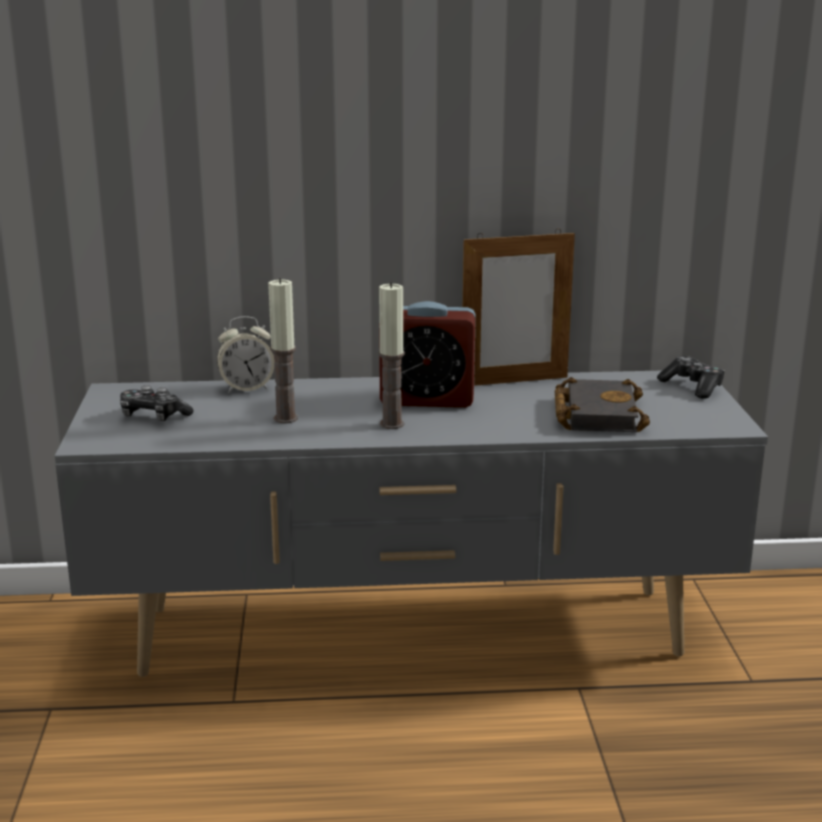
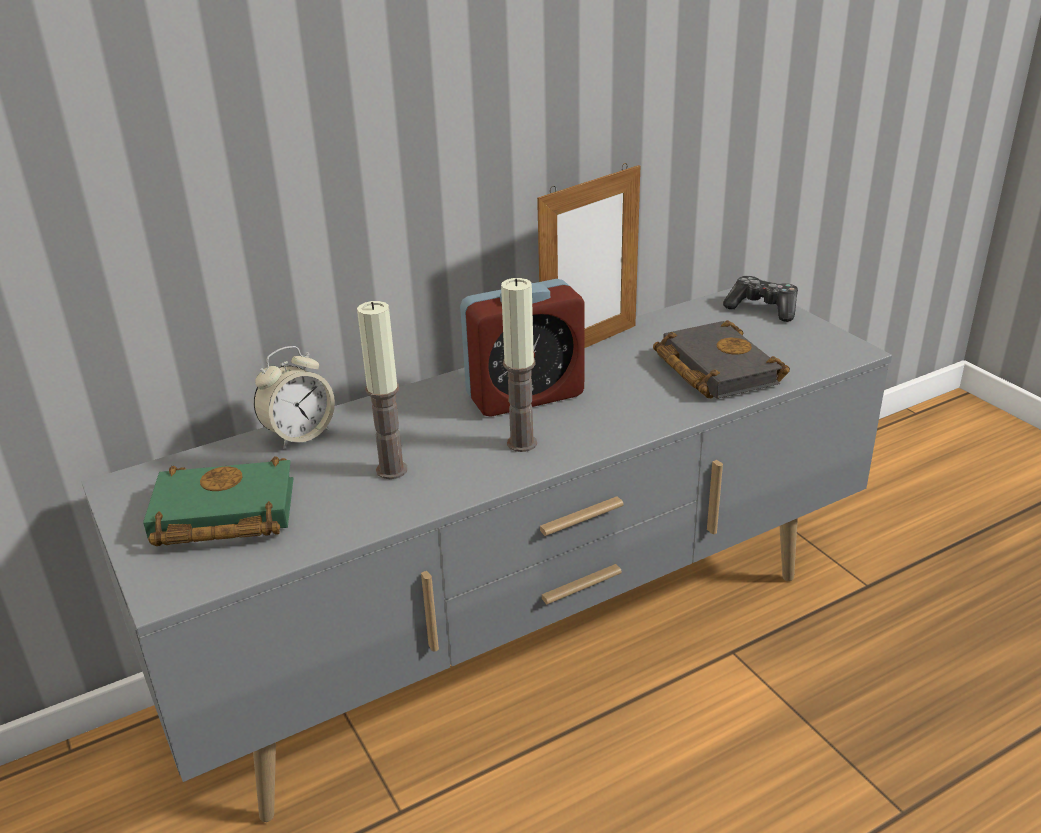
camera: 25 degrees left, 10 degrees up
(153, 416) = (219, 516): game controller -> green book

